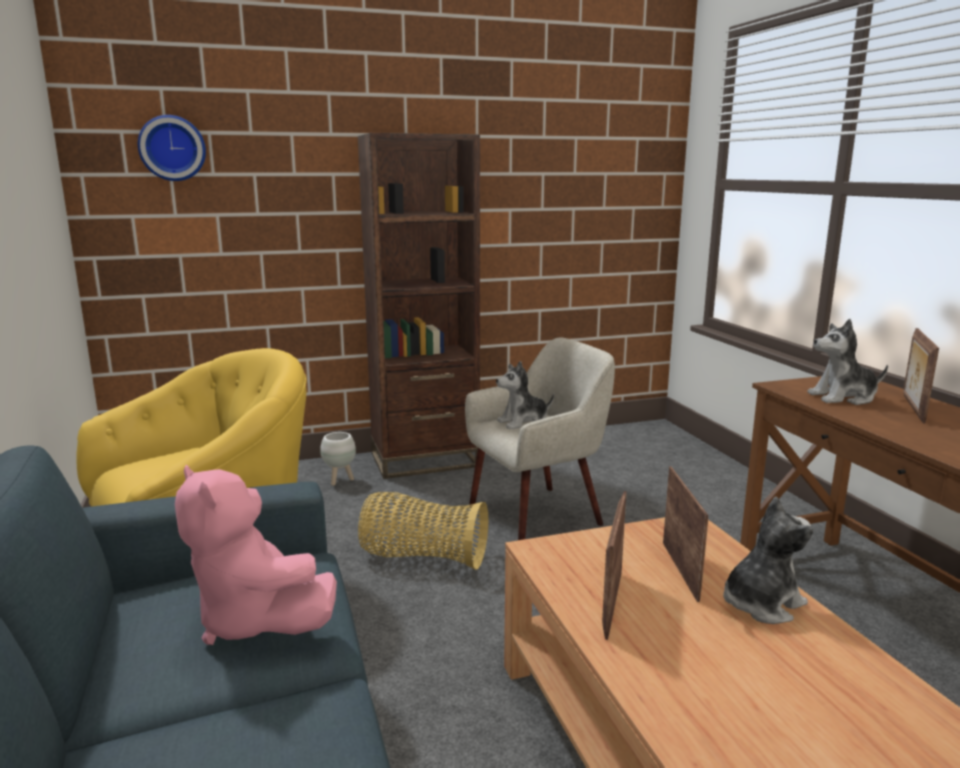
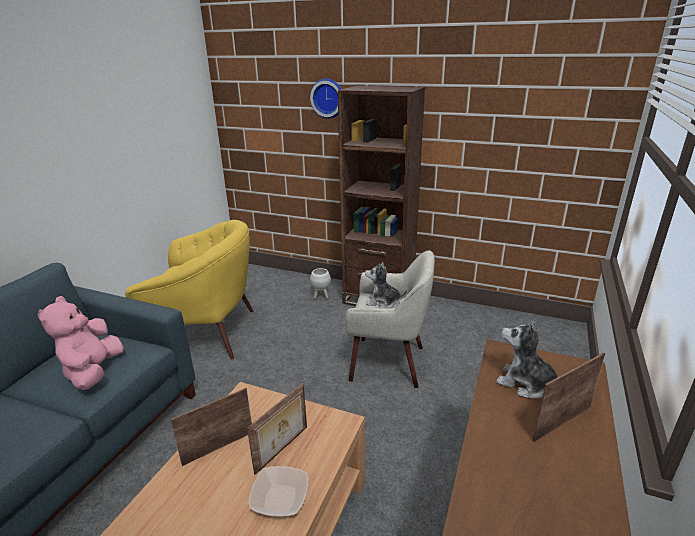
camera: 40 degrees right, 10 degrees up
(172, 148) = (259, 91): wall clock -> wall clock (328, 98)
(422, 557) = (297, 361): basket -> none
(760, 604) = (280, 498): plush toy -> bowl

